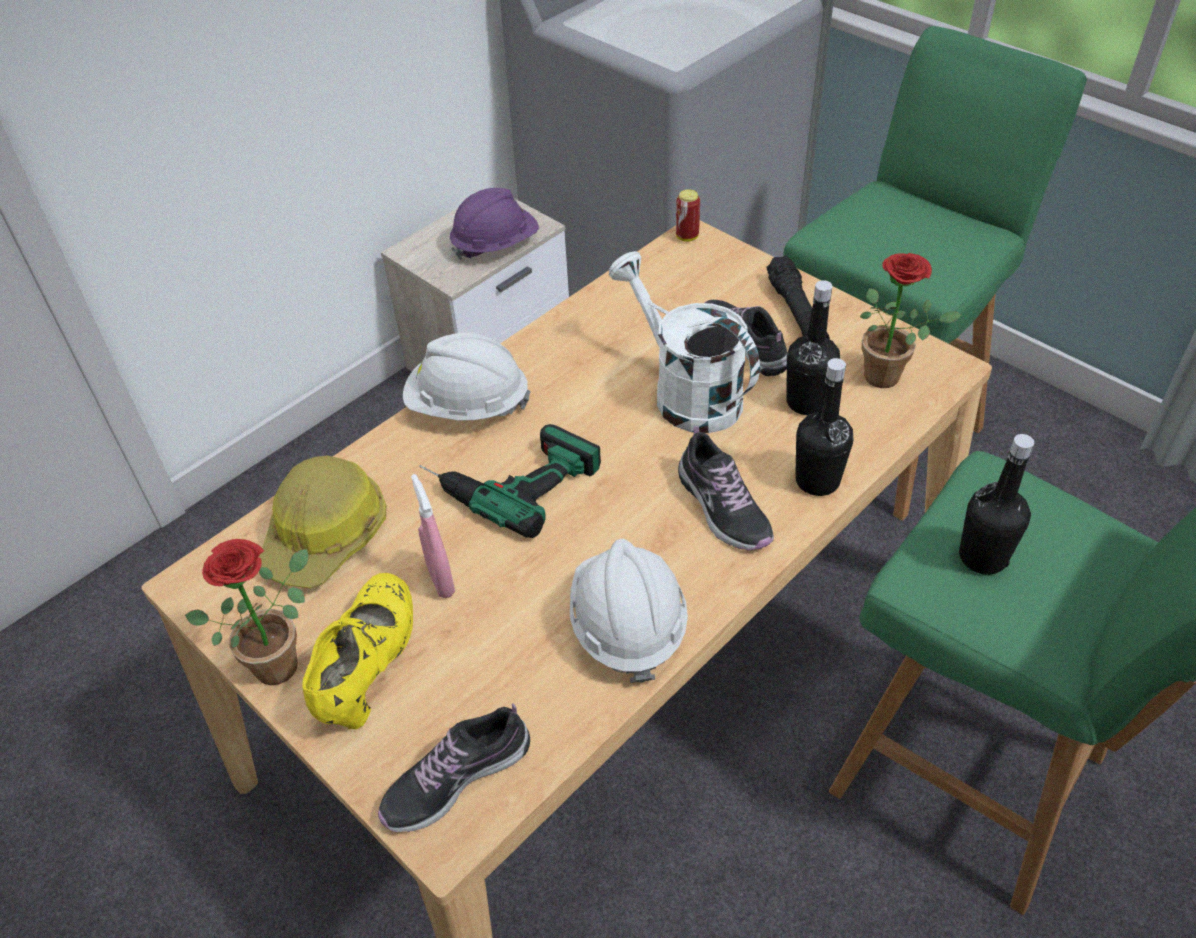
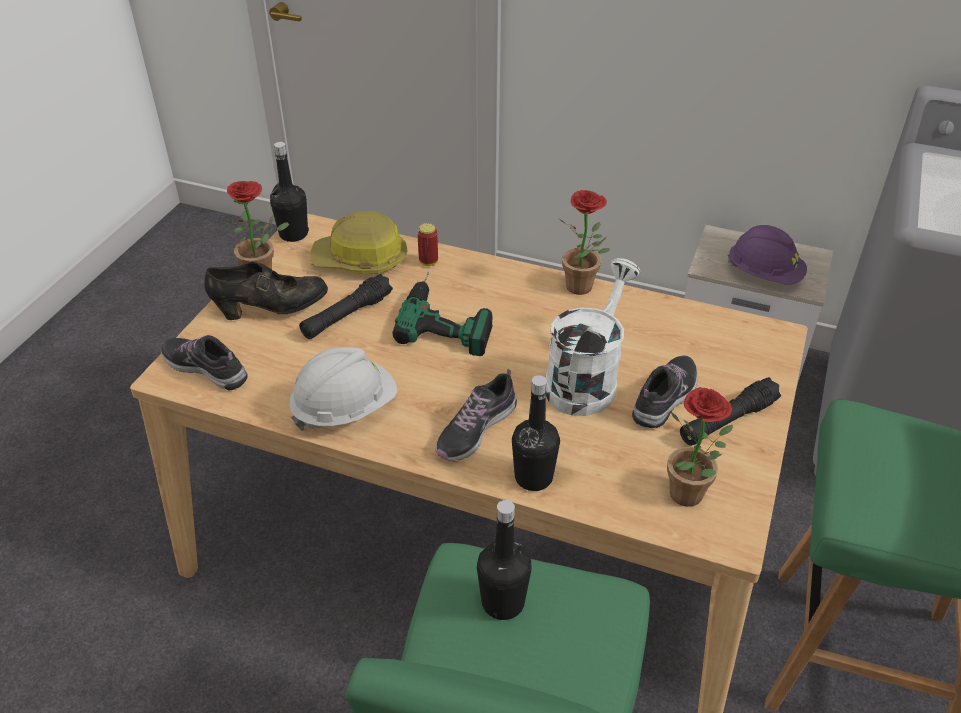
camera: 65 degrees right, 5 degrees down
(369, 667) = (271, 309): yellow shoe -> black shoe
(441, 580) = (347, 316): pink spray bottle -> black flashlight
(467, 406) = (503, 278): white hard hat -> none
(534, 345) = (583, 289): none -> potted plant
(687, 237) = (775, 331): can -> can (428, 262)
(807, 402) = (620, 451): black bottle -> black bottle (293, 234)

